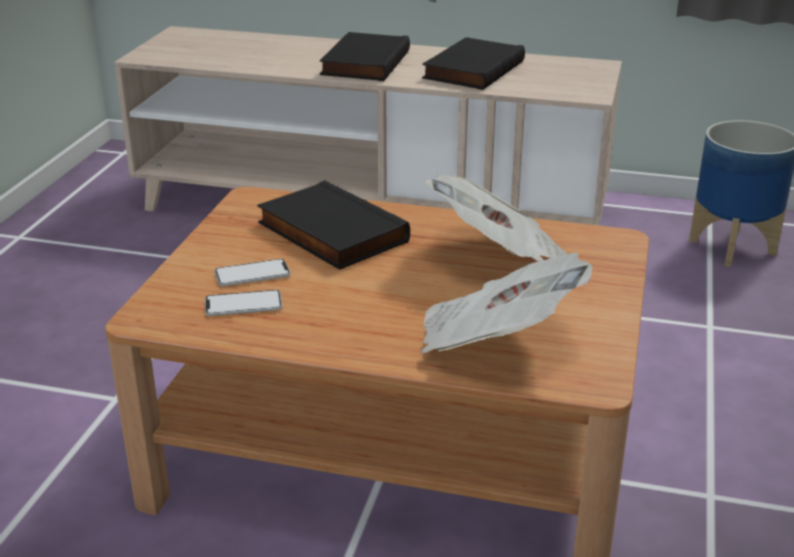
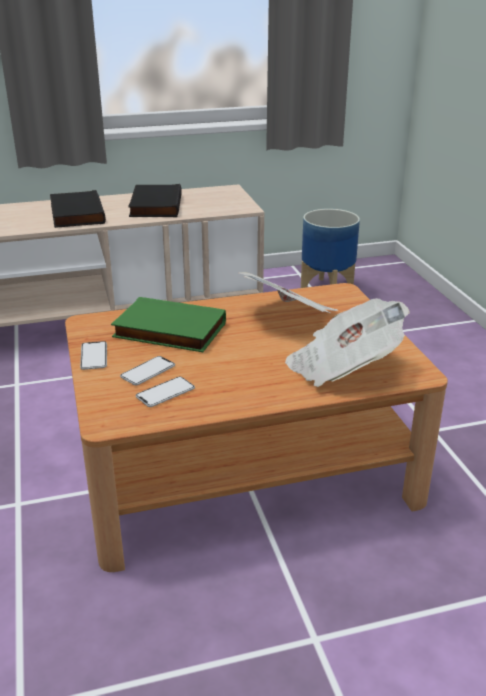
camera: 30 degrees left, 0 degrees up
(215, 239) = (94, 356): none -> phone
(329, 233) = (168, 331): black book -> green book

